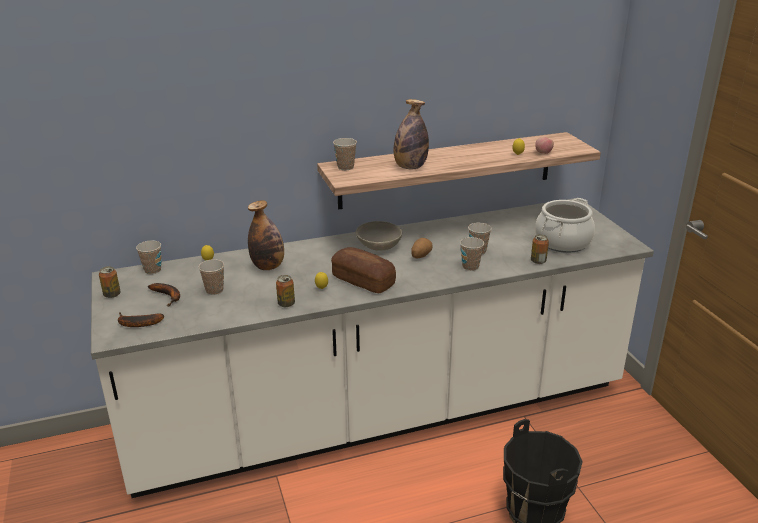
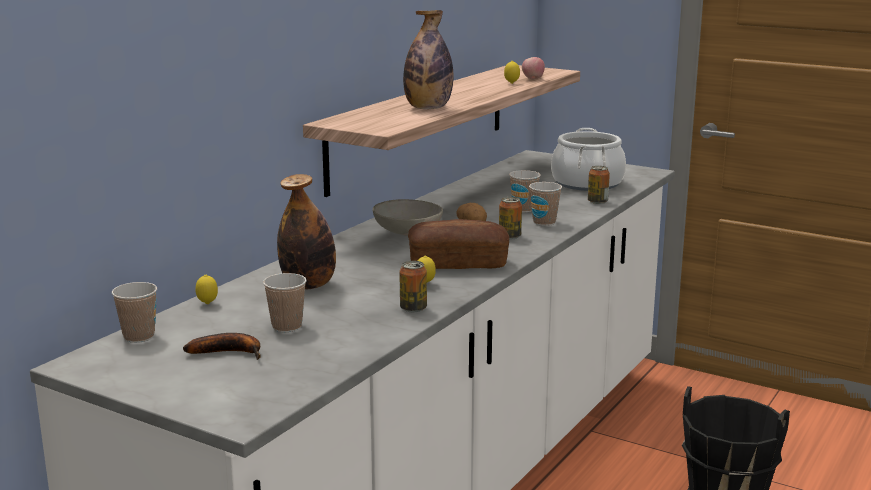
camera: 40 degrees left, 10 degrees down
(112, 294) = (131, 379): can -> can (509, 236)
(136, 324) = (248, 392): banana -> none
(345, 167) = (352, 121): cup -> none

